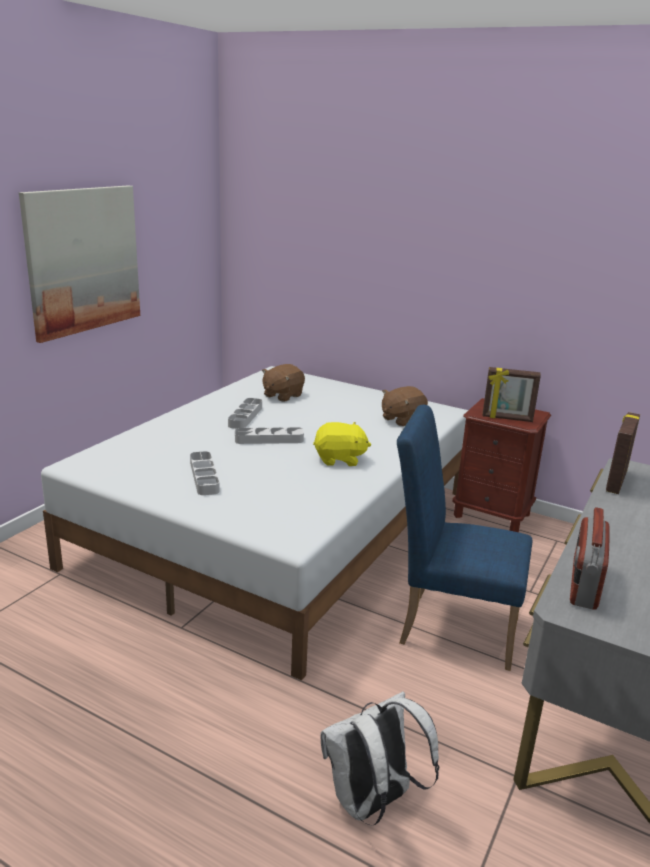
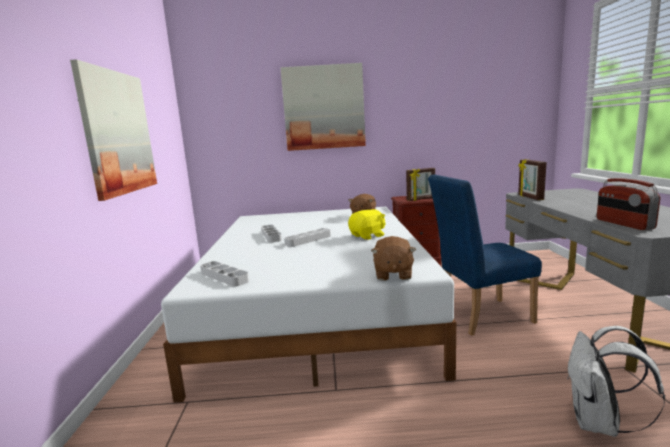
camera: 30 degrees left, 10 degrees down
(204, 476) = (304, 265): grey tray -> grey tray (224, 277)
(282, 395) = (275, 223): brown plush toy -> brown plush toy (393, 274)
(402, 236) = (324, 107): none -> picture

